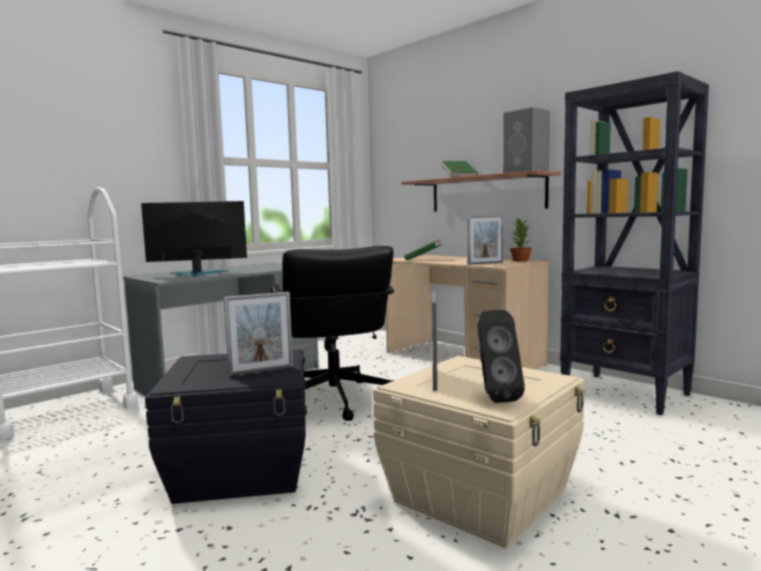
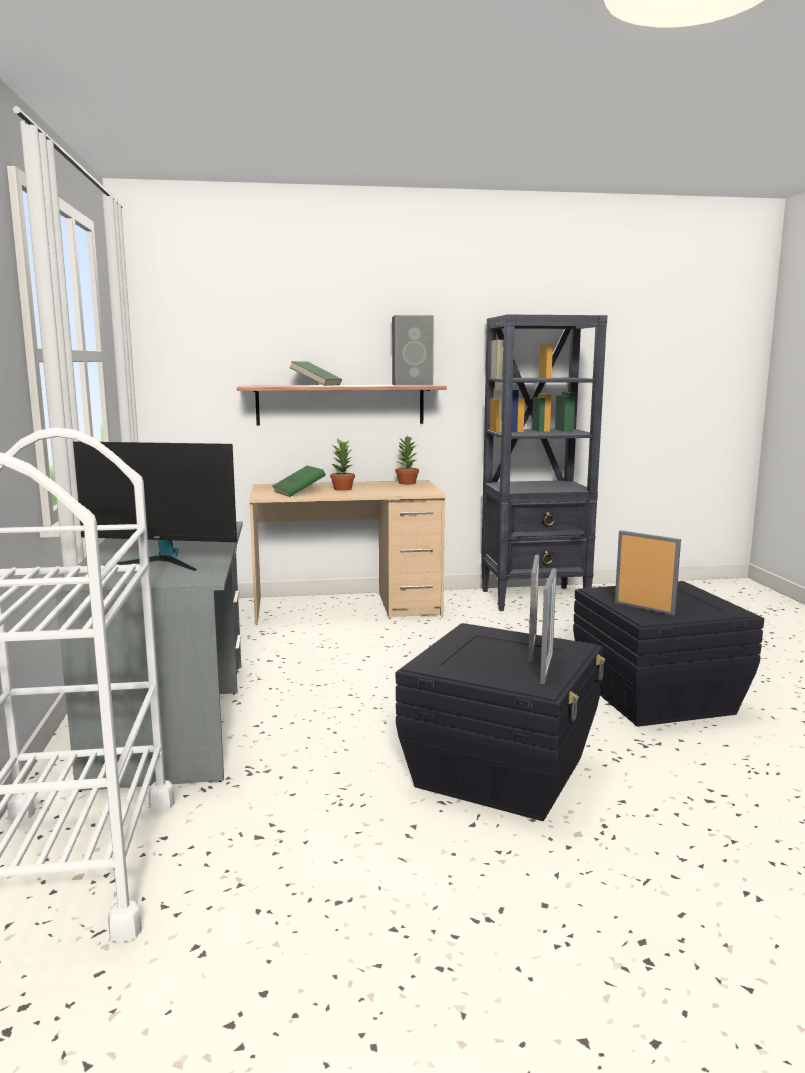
camera: 55 degrees left, 5 degrees up
(197, 274) = (162, 561): monitor -> monitor turned 105 degrees counterclockwise
(334, 401) = (372, 688): black office chair -> none
(459, 259) = (343, 489): none -> potted plant
(482, 495) = (657, 697): beige storage box -> black storage box
(485, 263) = (401, 491): picture frame -> picture frame (546, 669)
(495, 397) = (708, 606): black speaker -> none

